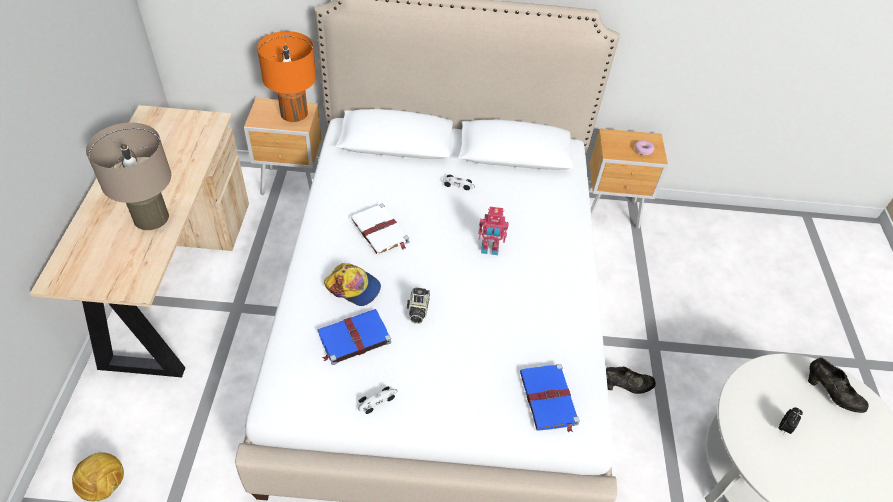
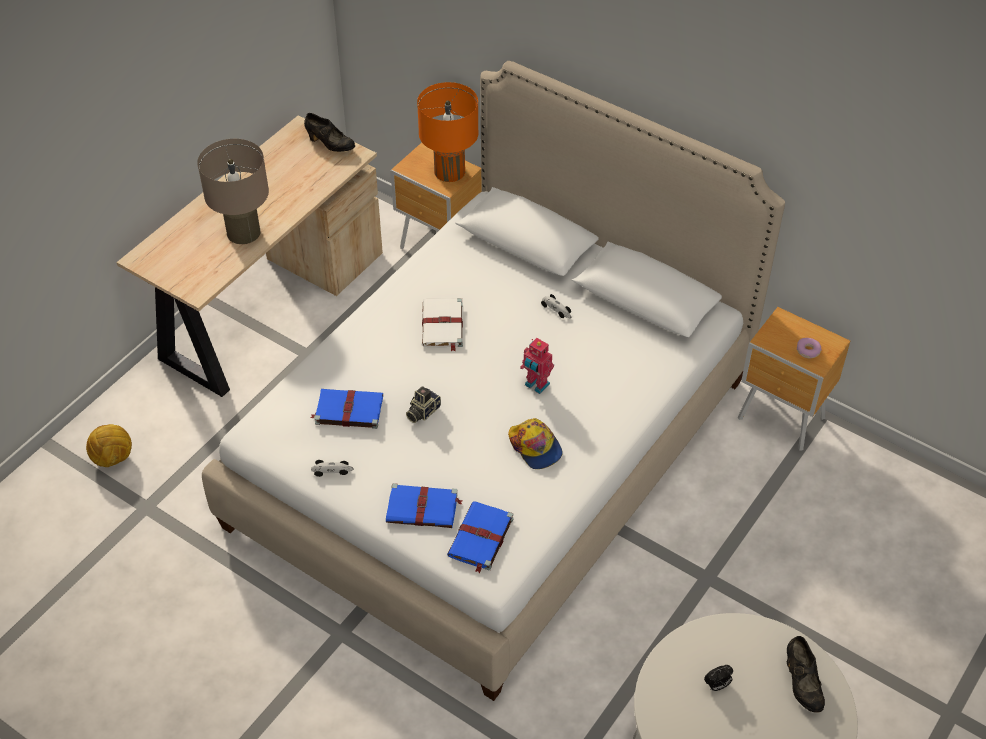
camera: 35 degrees right, 0 degrees up
(353, 287) = (380, 367): cap -> cap (535, 447)
(482, 396) = (423, 508): none -> blue book
(625, 386) = (639, 601): black shoe -> black shoe (330, 145)

